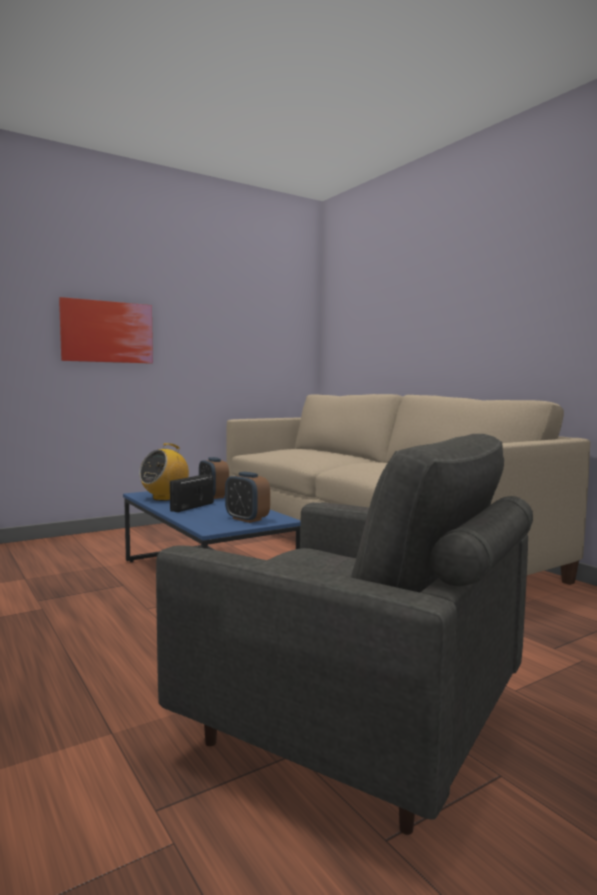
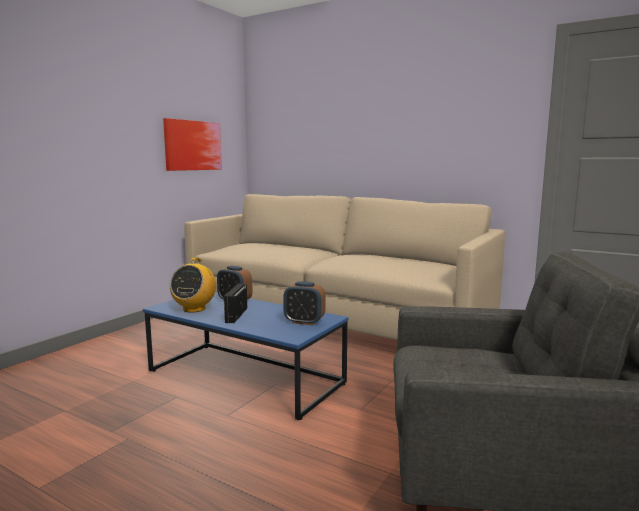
camera: 25 degrees left, 5 degrees up
(107, 332) = (71, 142): picture -> picture (193, 145)

